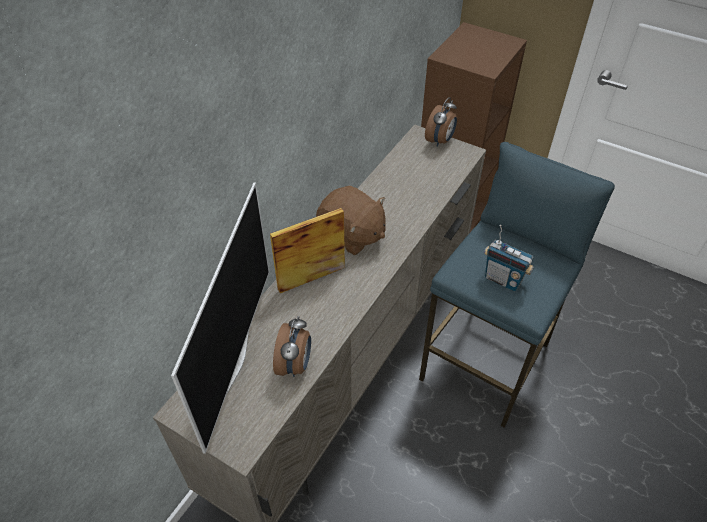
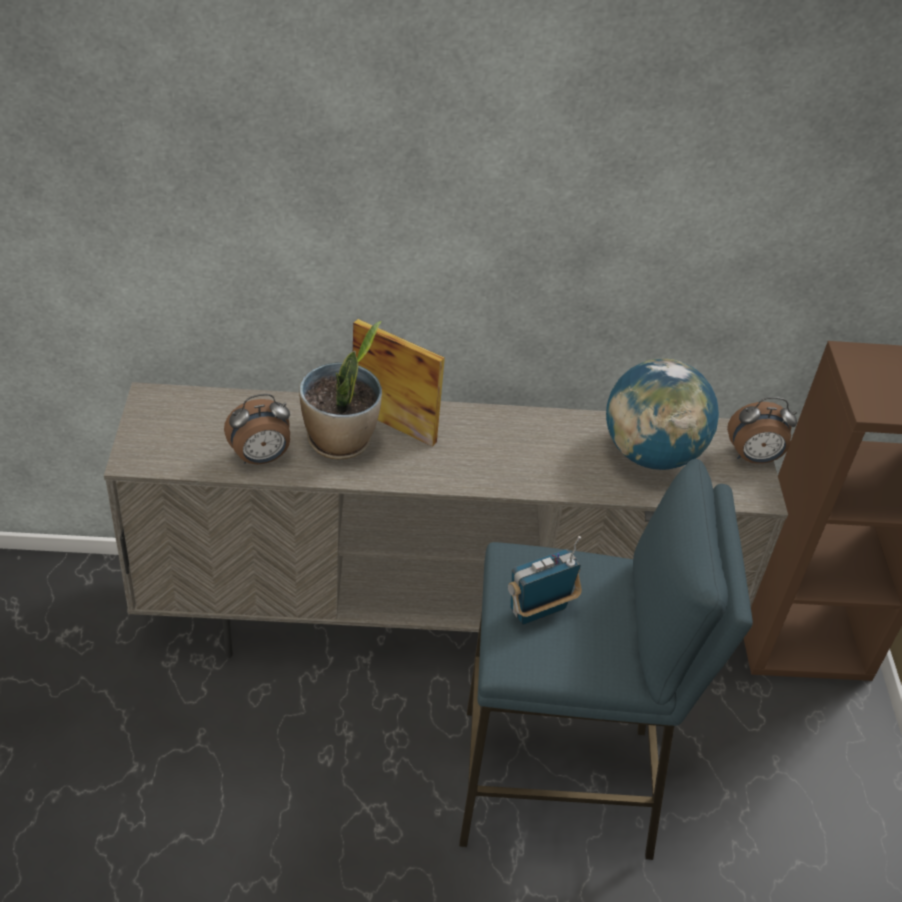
camera: 55 degrees right, 5 degrees down
(233, 361) = (233, 409): television -> none
(308, 312) = (340, 441): none -> potted plant
(351, 235) = (490, 433): brown plush toy -> none
(413, 177) = (651, 454): none -> globe
(503, 279) = (538, 610): radio -> radio turned 60 degrees clockwise

